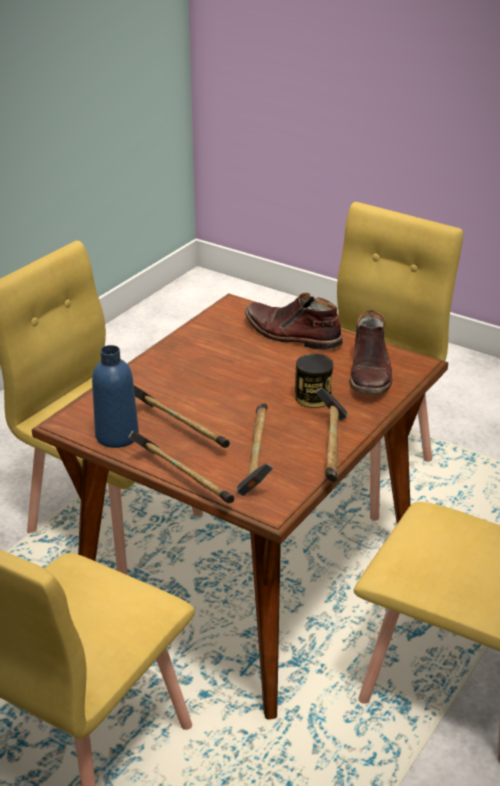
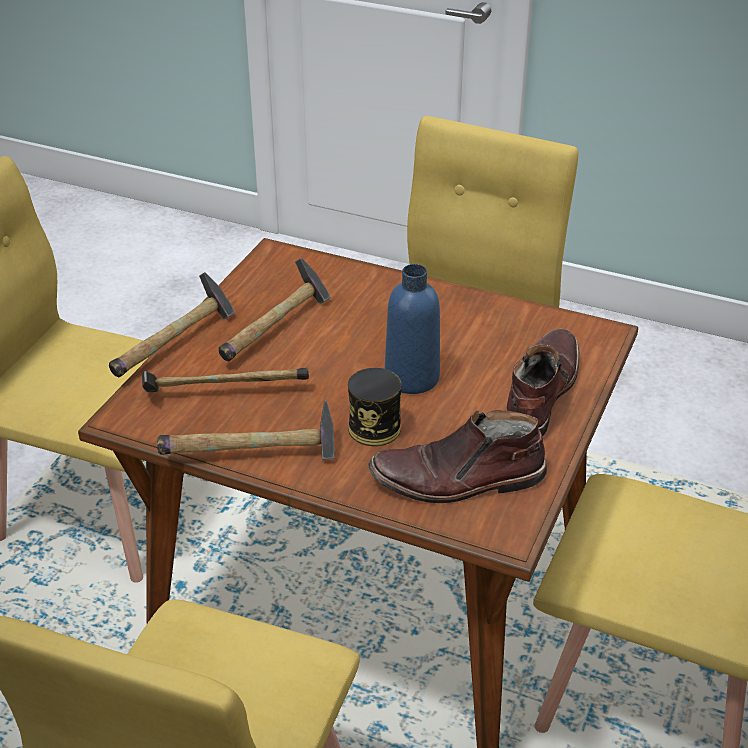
camera: 80 degrees right, 5 degrees up
(117, 436) = (255, 289): blue bottle -> blue bottle (412, 378)

